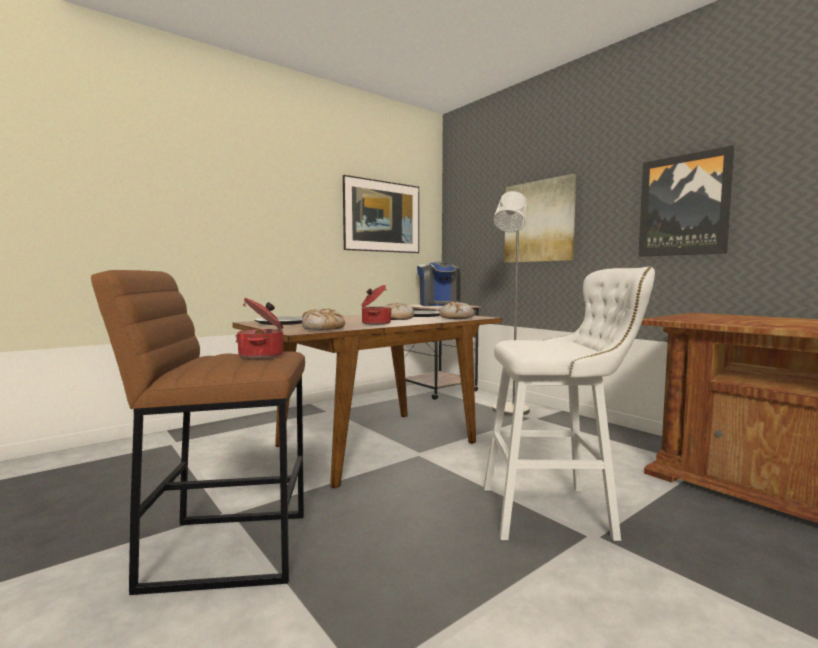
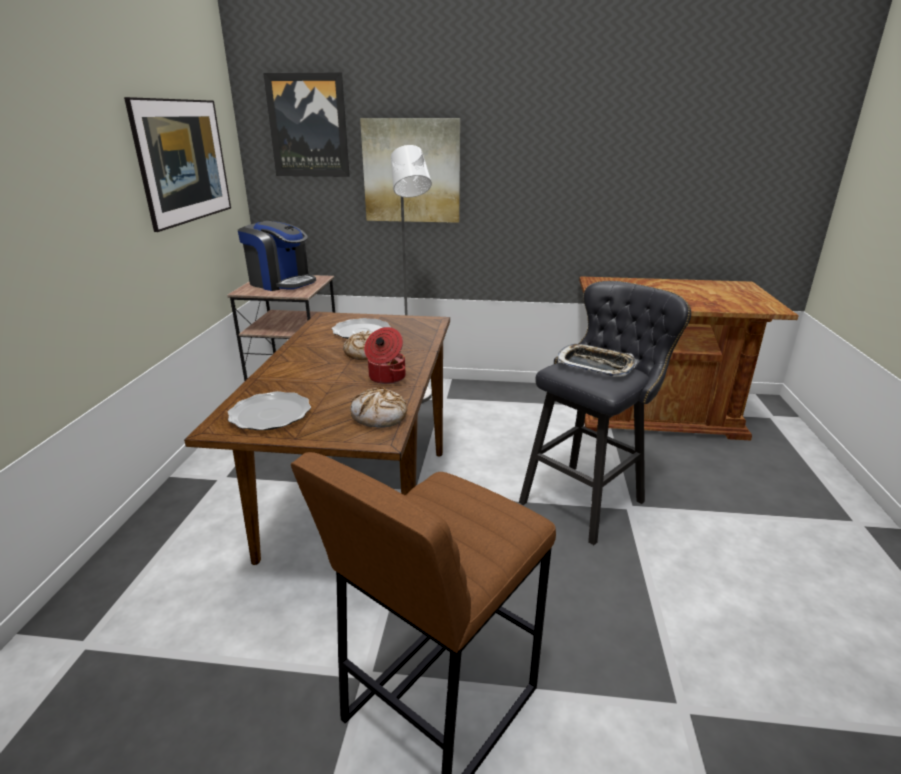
camera: 45 degrees left, 20 degrees up
(262, 355) = (472, 504): cooking pot -> none
(456, 318) = (416, 331): bread -> none
(554, 342) = (595, 365): none -> tray
(562, 511) = (590, 496): white stool -> black stool
(683, 205) = (576, 173): picture -> picture (308, 126)

